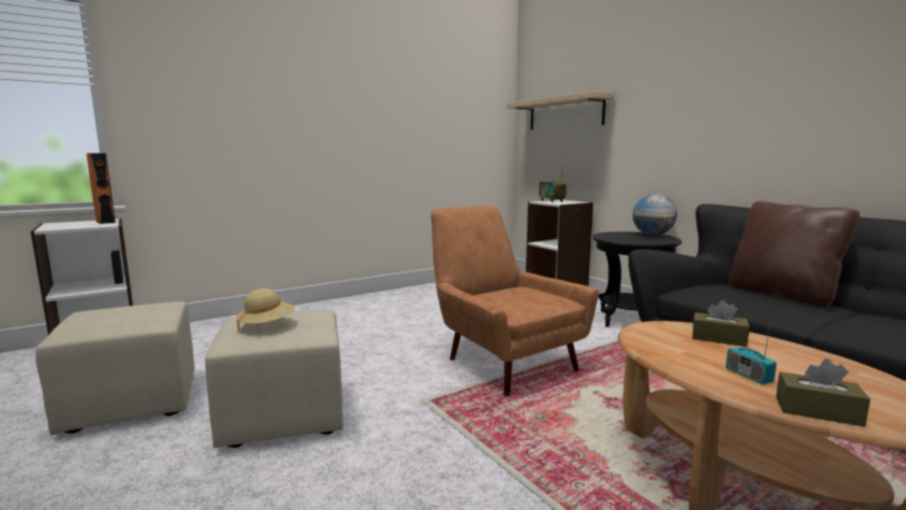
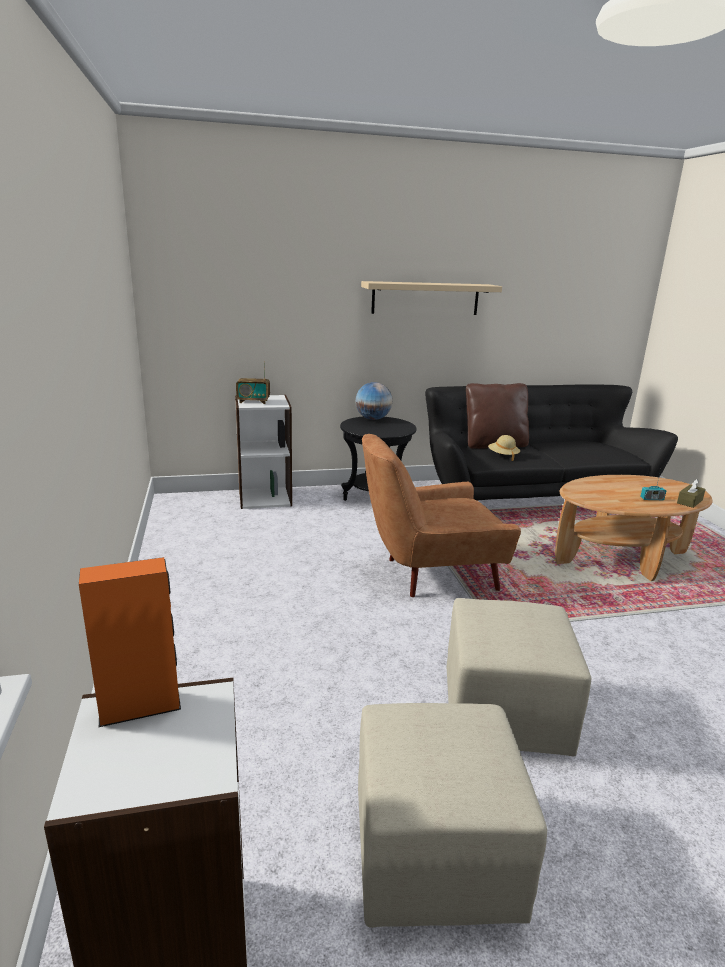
camera: 70 degrees left, 10 degrees up
(266, 326) = (524, 634): beige hat -> beige hat (503, 456)
(565, 113) = (232, 293): beige shelf -> beige shelf (425, 298)
(718, 338) = (597, 486): brown tissue box -> none

